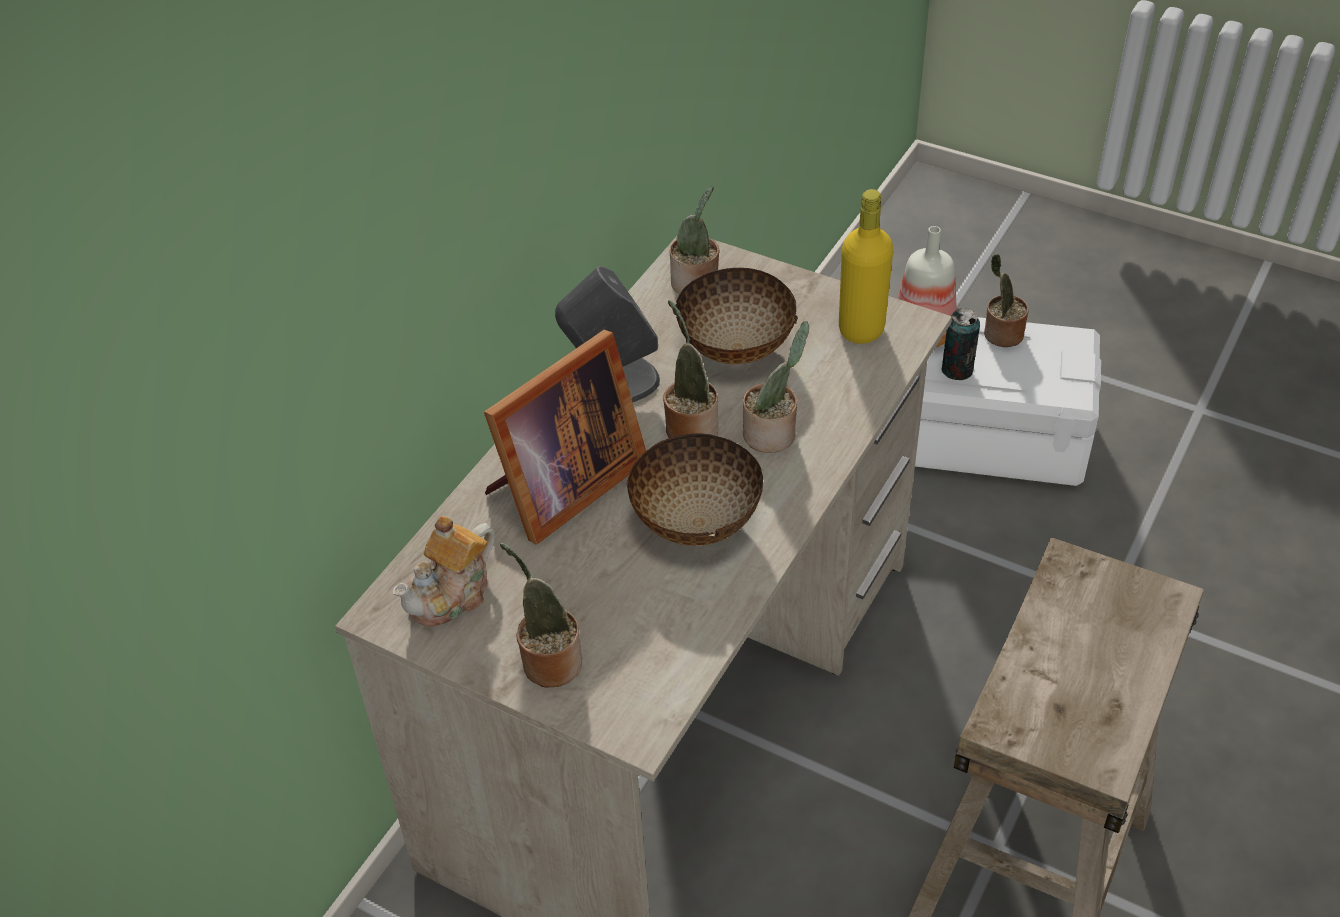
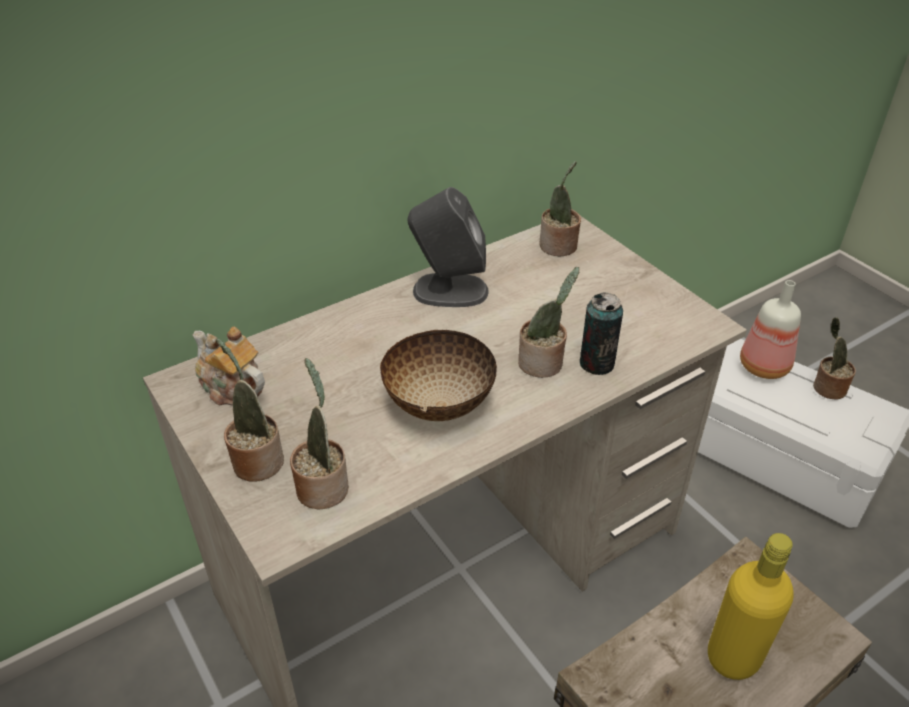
camera: 25 degrees right, 5 degrees down
(452, 595) = (231, 387): teapot -> teapot turned 60 degrees clockwise
(561, 487) = (362, 345): picture frame -> none
(690, 427) = (484, 337): potted plant -> potted plant (322, 485)
(734, 349) = (556, 297): bowl -> none
(861, 329) = (664, 315): yellow bottle -> yellow bottle (733, 657)
(957, 370) = (777, 400): can -> can (596, 363)

